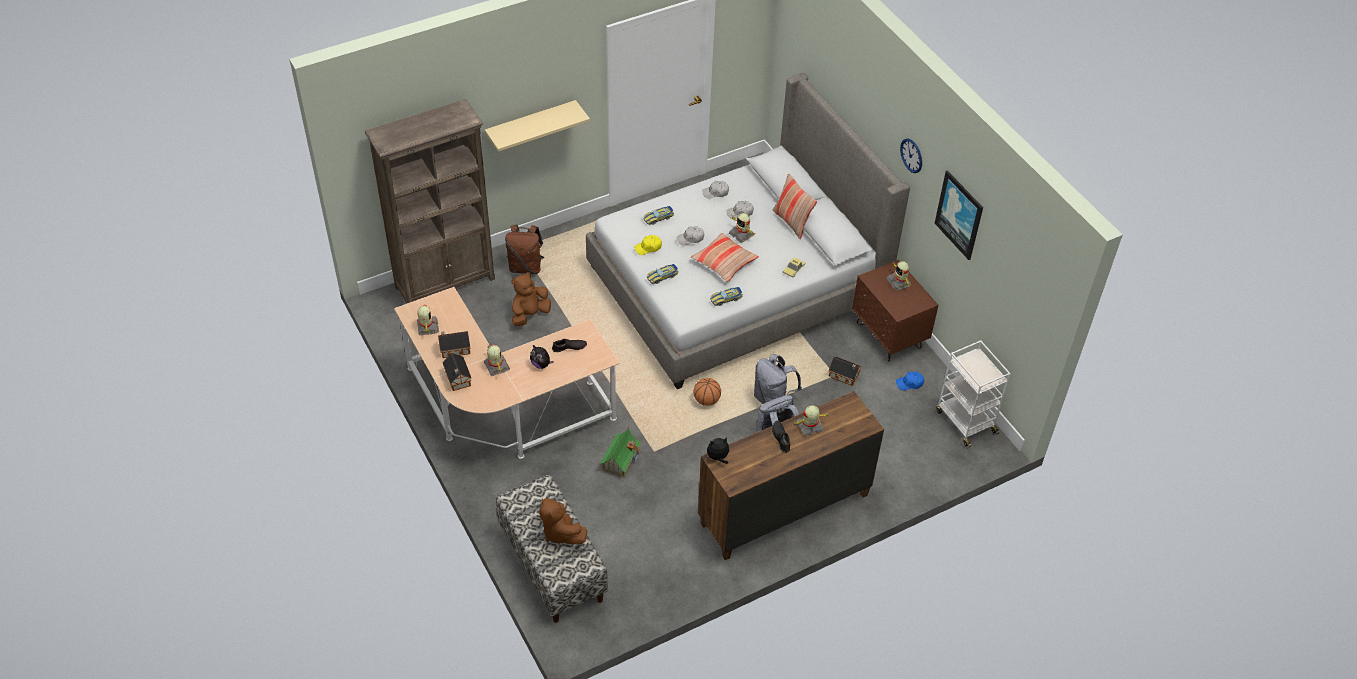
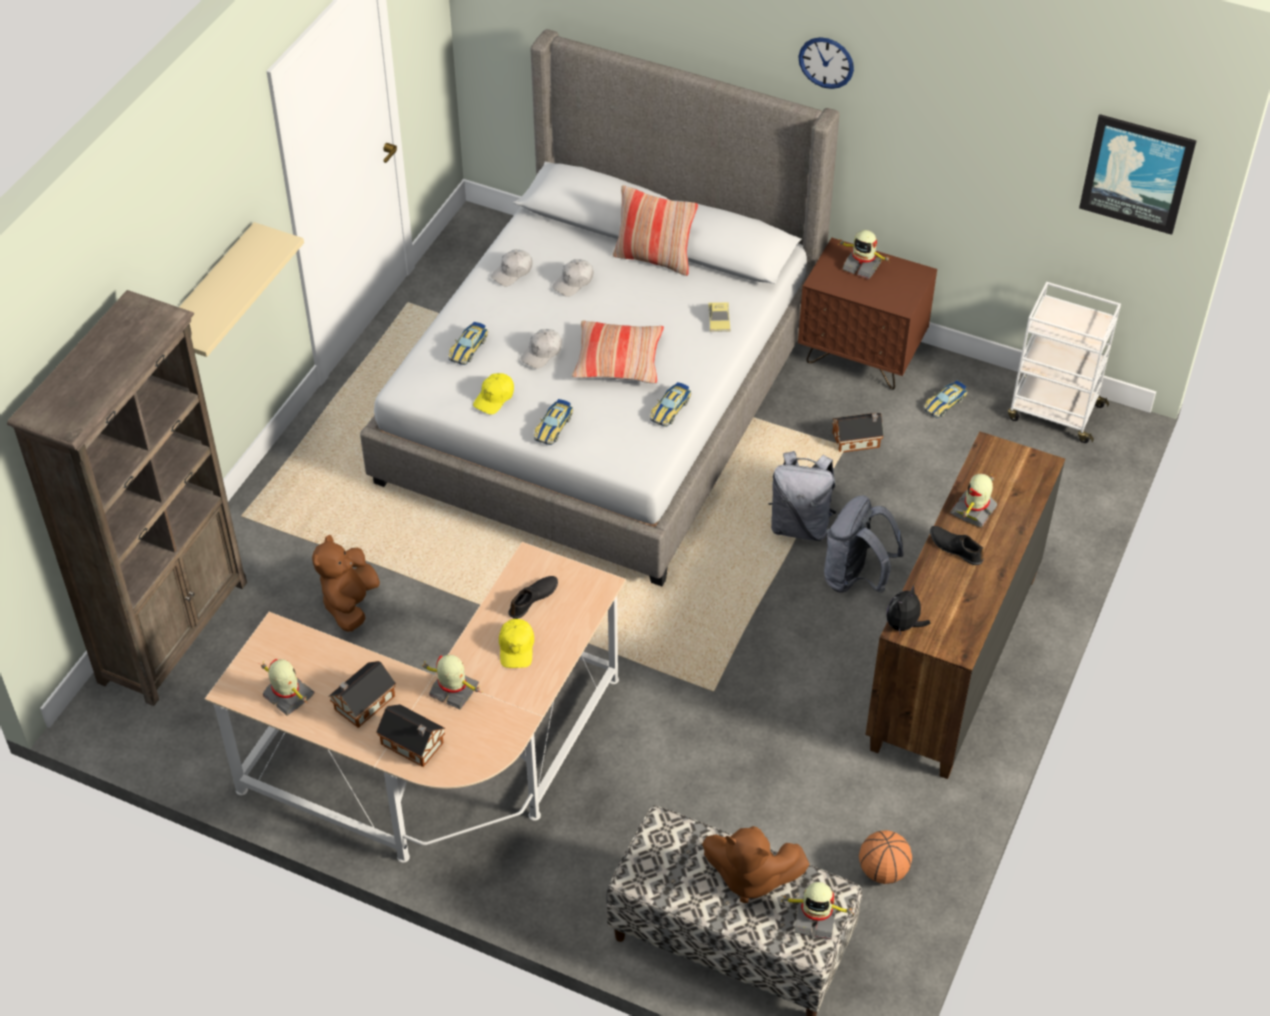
camera: 35 degrees left, 0 degrees up
(525, 267) = (277, 539): brown backpack -> none
(541, 364) = (516, 648): plush toy -> yellow cap
(620, 460) = (679, 731): toy house -> none
(706, 400) = (715, 578): basketball -> basketball (883, 871)
(742, 234) = (605, 310): toy robot -> toy robot (815, 918)
(909, 383) = (945, 403): blue cap -> toy car
(959, 214) = (955, 111): picture -> picture (1137, 173)

